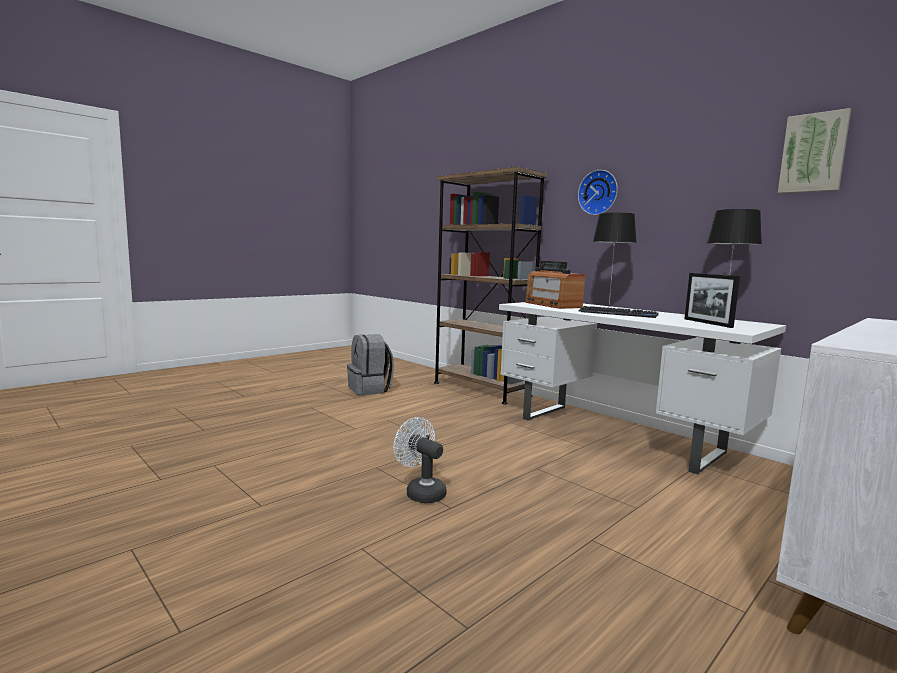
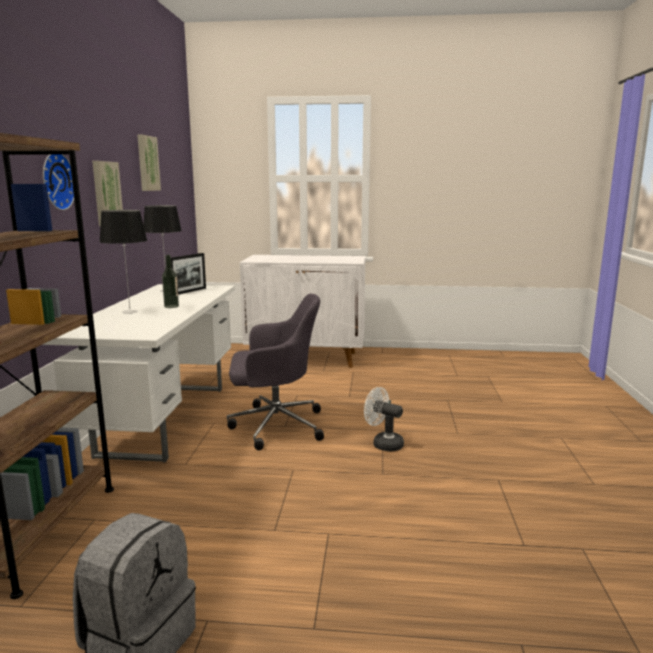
camera: 130 degrees left, 5 degrees up
(421, 492) = (383, 443): white fan -> white fan turned 120 degrees clockwise
(544, 465) = (275, 425): none -> grey office chair
(552, 305) = (126, 326): radio -> none
(618, 314) = (171, 306): keyboard -> bottle
(677, 200) = (106, 193): none -> picture

